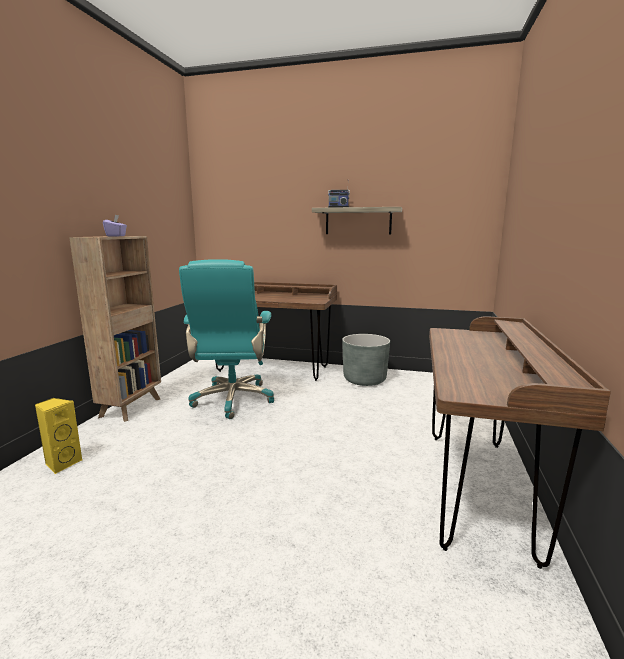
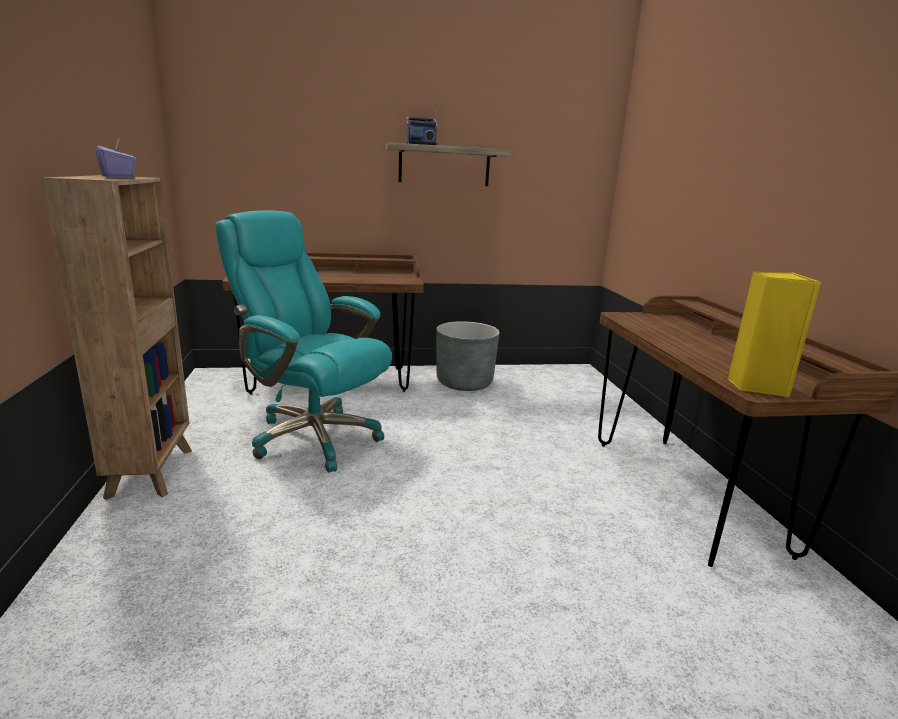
camera: 25 degrees left, 5 degrees up
(62, 463) = (113, 588): yellow speaker -> yellow speaker (756, 386)
(232, 401) = (313, 437): turquoise office chair -> turquoise office chair turned 150 degrees clockwise

